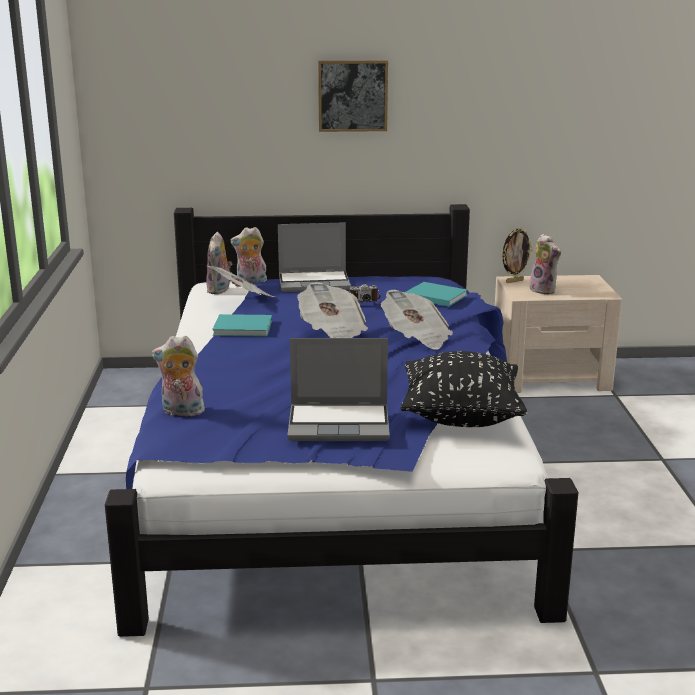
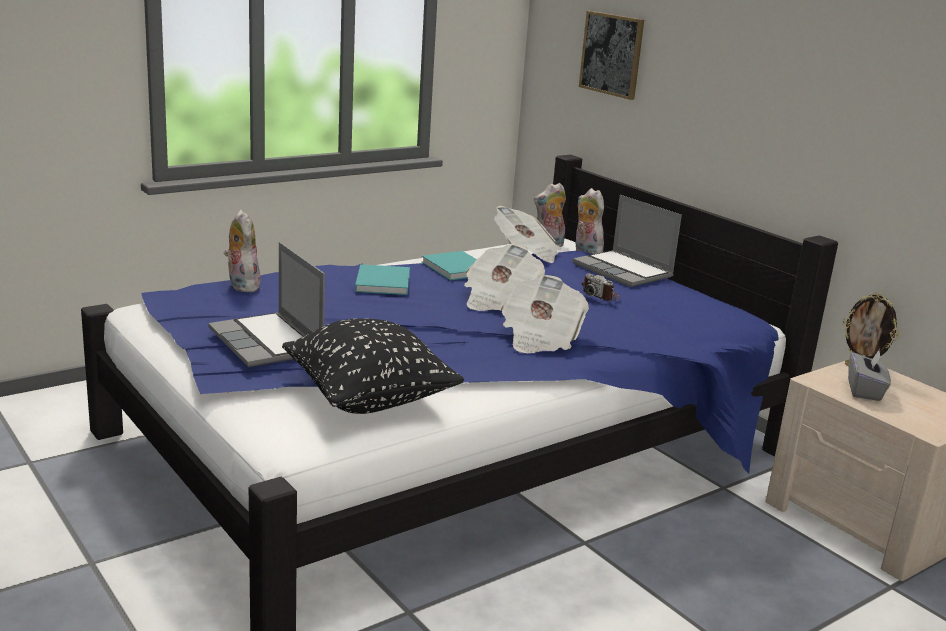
camera: 55 degrees right, 0 degrees up
(352, 96) = (743, 66): picture -> picture (612, 54)
(434, 296) = (679, 325): turquoise book -> turquoise book (383, 282)
(544, 290) = (865, 391): plush toy -> grey tissue box

